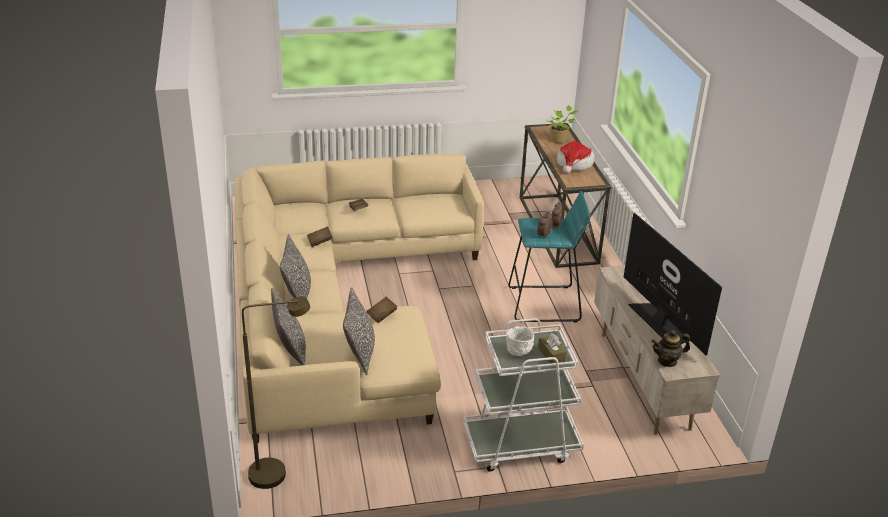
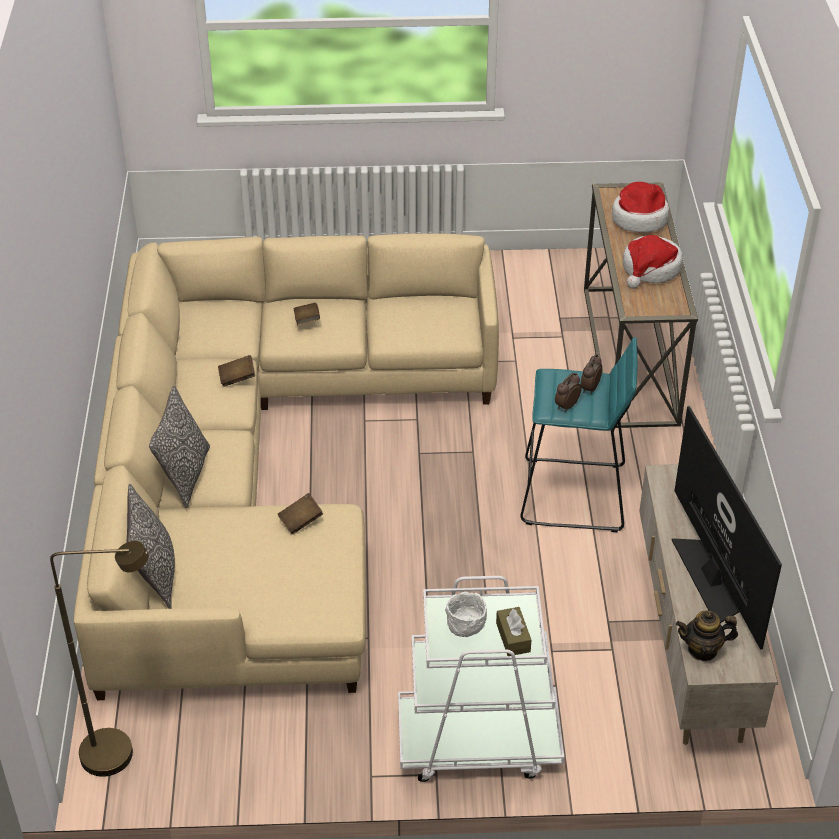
camera: 10 degrees right, 10 degrees up
(360, 354) = (254, 588): pillow -> none
(559, 140) = (639, 218): potted plant -> hat

